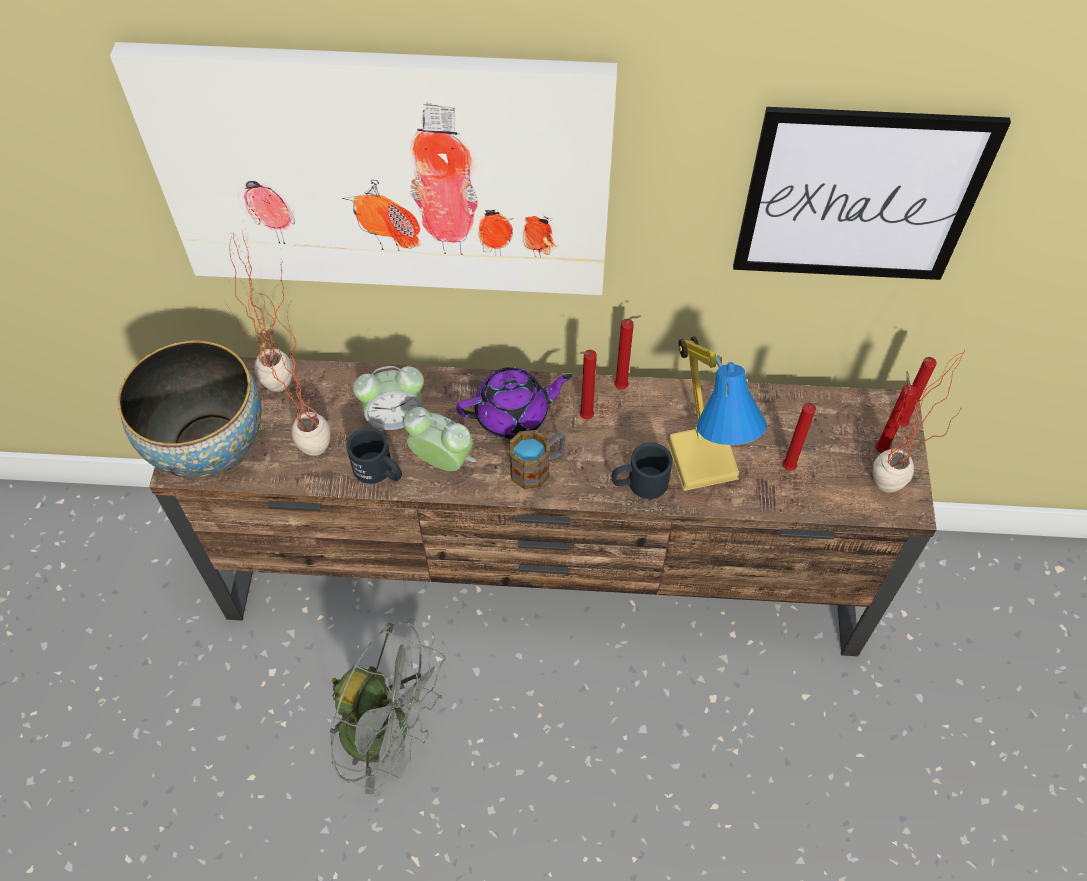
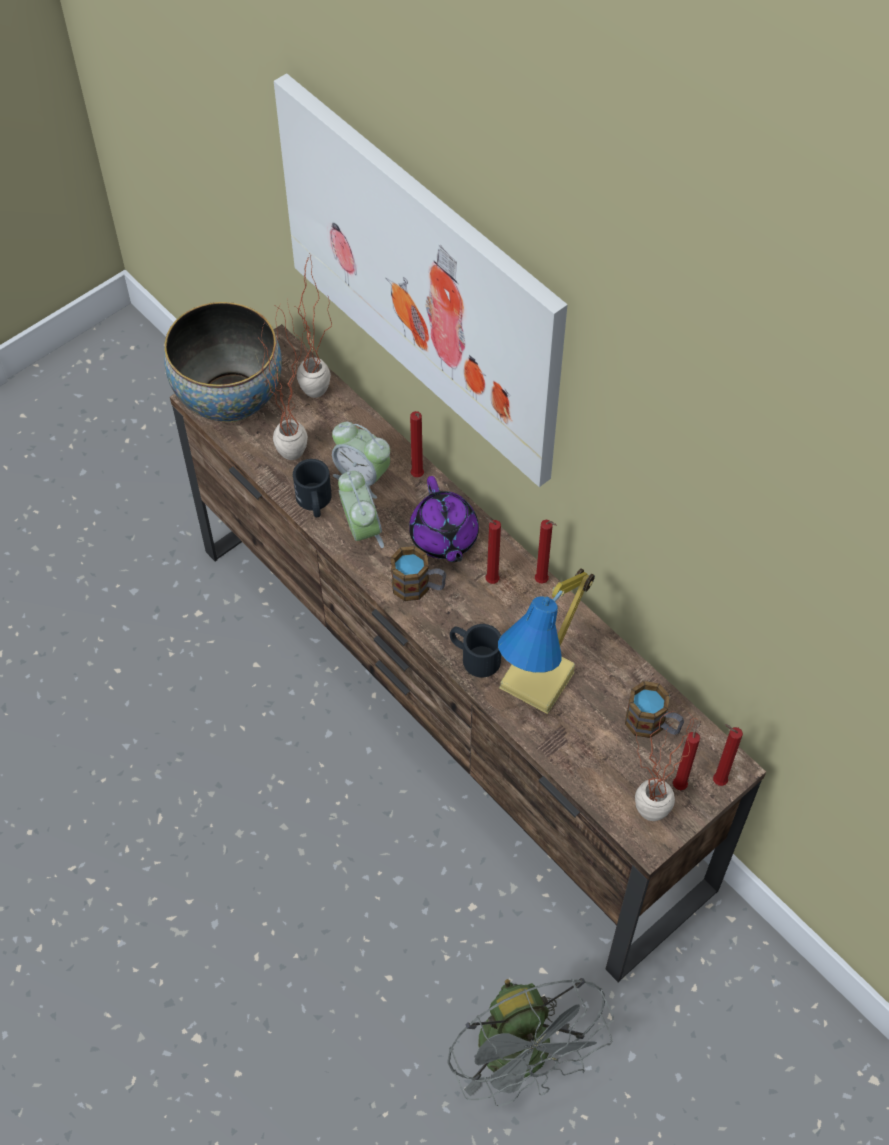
camera: 45 degrees right, 0 degrees up
(390, 733) = (229, 722): grey fan -> grey fan (524, 1059)
(513, 414) = (444, 538): purple teapot -> purple teapot turned 45 degrees clockwise
(790, 469) = (594, 739): red candle -> red candle (417, 477)
(814, 423) = (652, 724): none -> mug
(859, 197) = (726, 543): picture -> none

